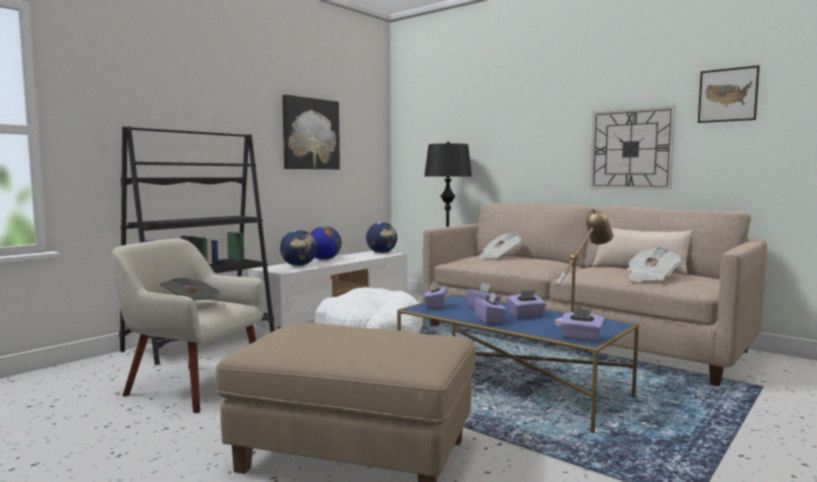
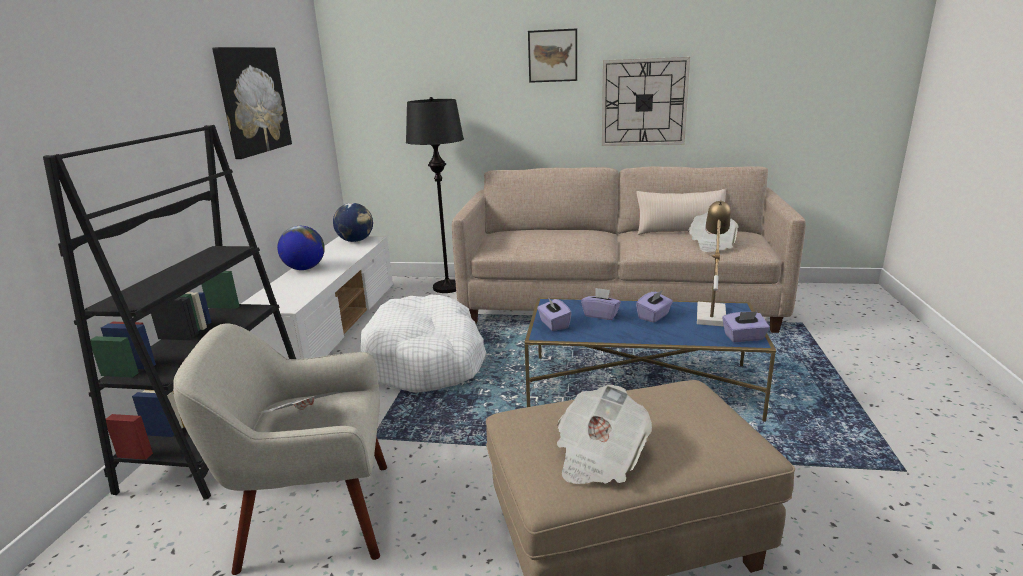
camera: 30 degrees left, 15 degrees up
(299, 266) = (292, 289): globe -> none
(490, 320) = (636, 333): purple tissue box -> none
(498, 257) = (535, 236): newspaper -> newspaper (599, 457)
(727, 95) = (739, 47): picture -> picture (552, 56)

